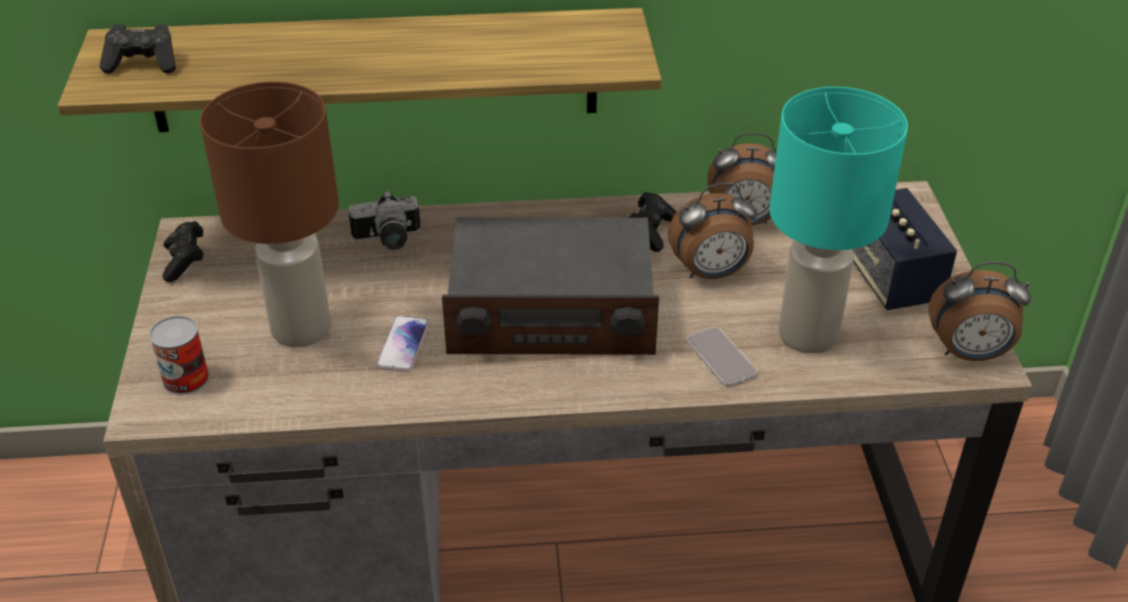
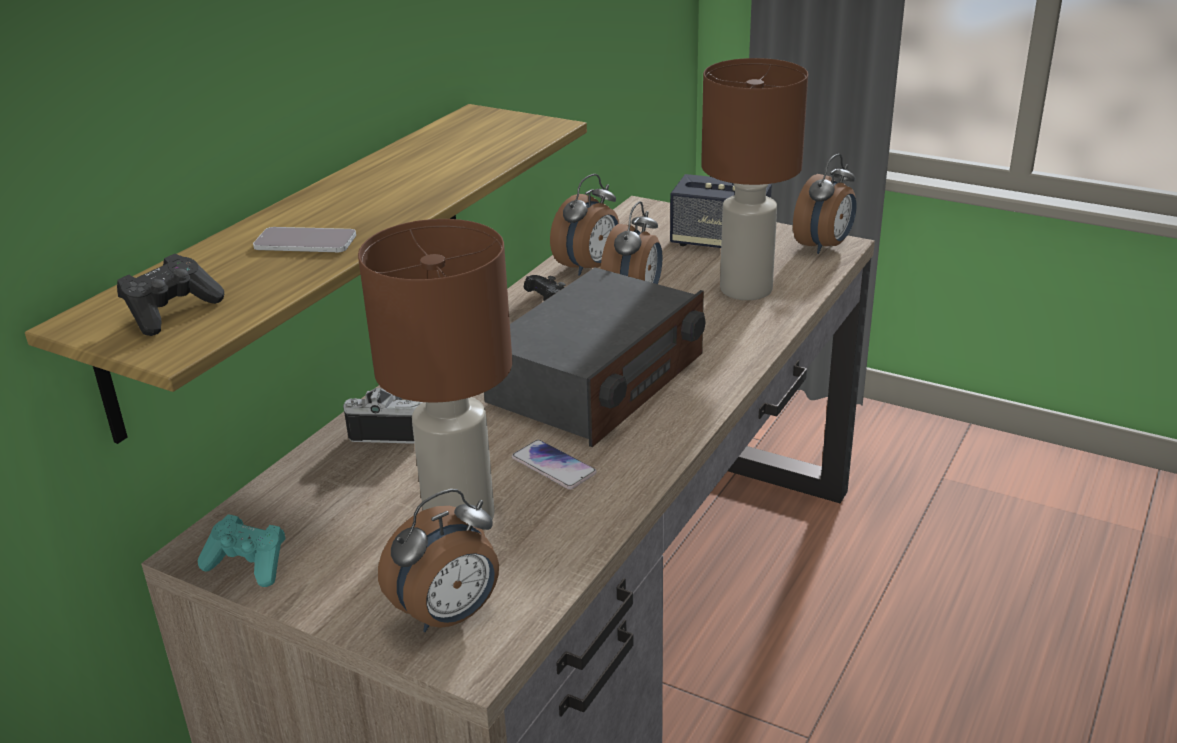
camera: 55 degrees left, 10 degrees down
(185, 262) = (248, 565): black game controller -> turquoise game controller
(186, 378) = (449, 616): can -> alarm clock
(388, 240) = (391, 429): camera -> camera turned 105 degrees counterclockwise
(721, 358) = (735, 329): phone -> phone (305, 242)
(806, 334) = (744, 290): turquoise table lamp -> brown table lamp

